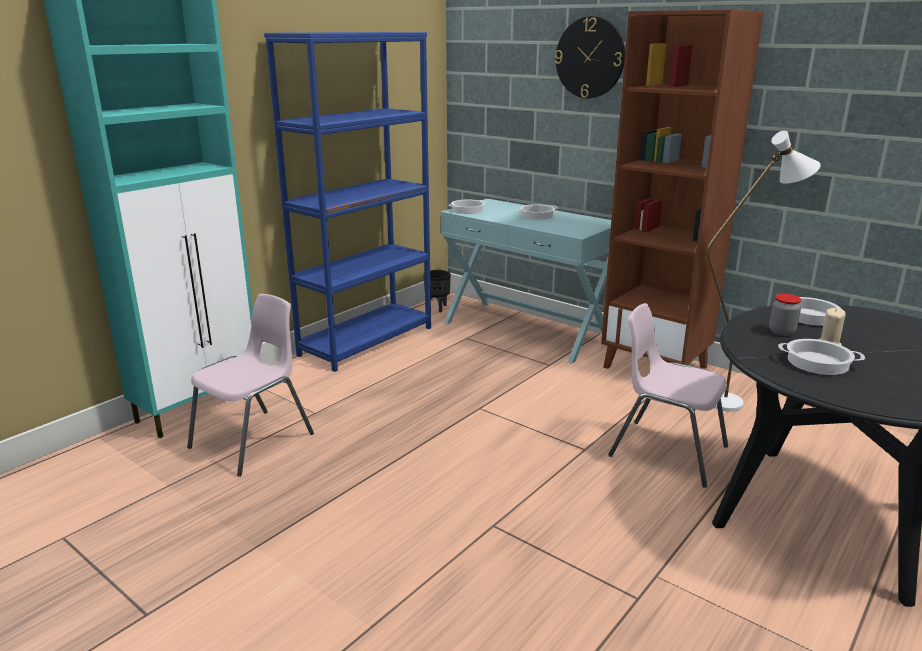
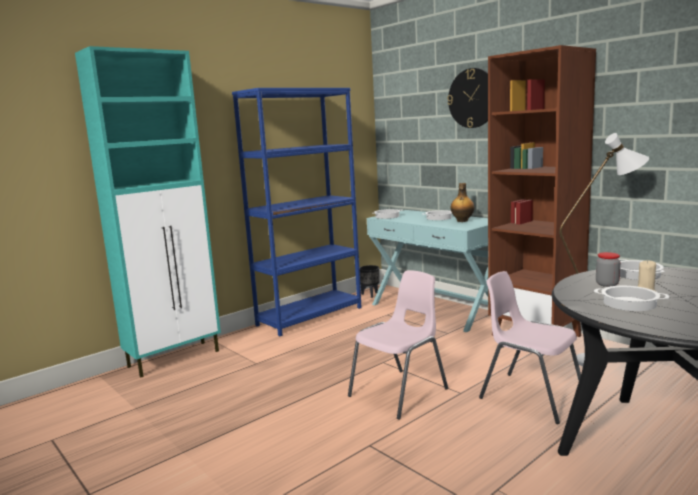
camera: 10 degrees right, 10 degrees down
(254, 441) = (206, 381): pink chair -> pink chair (400, 392)
(569, 222) = (462, 221): none -> bottle

